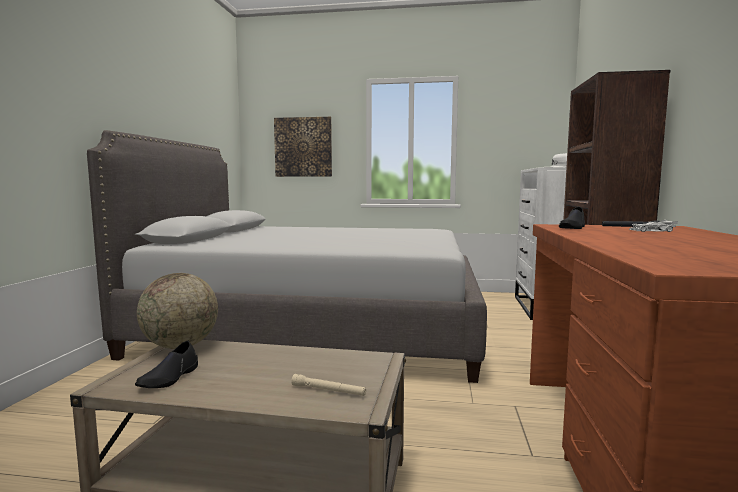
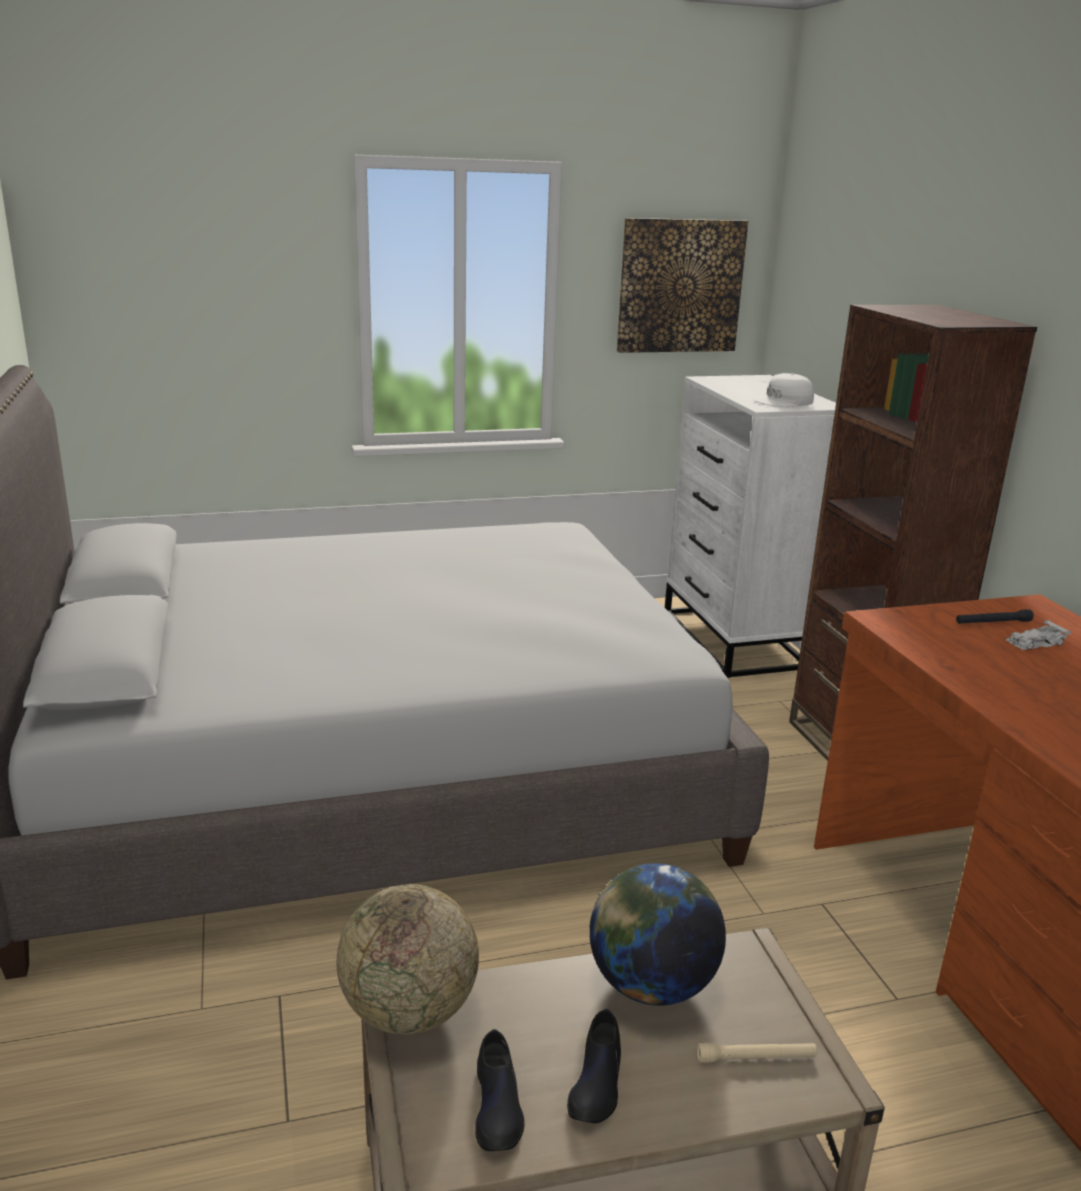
camera: 25 degrees left, 15 degrees up
(303, 147) = (201, 317): picture -> picture (680, 286)
(307, 358) = (650, 985): none -> globe
(573, 227) = (923, 635): black shoe -> black shoe (596, 1082)

